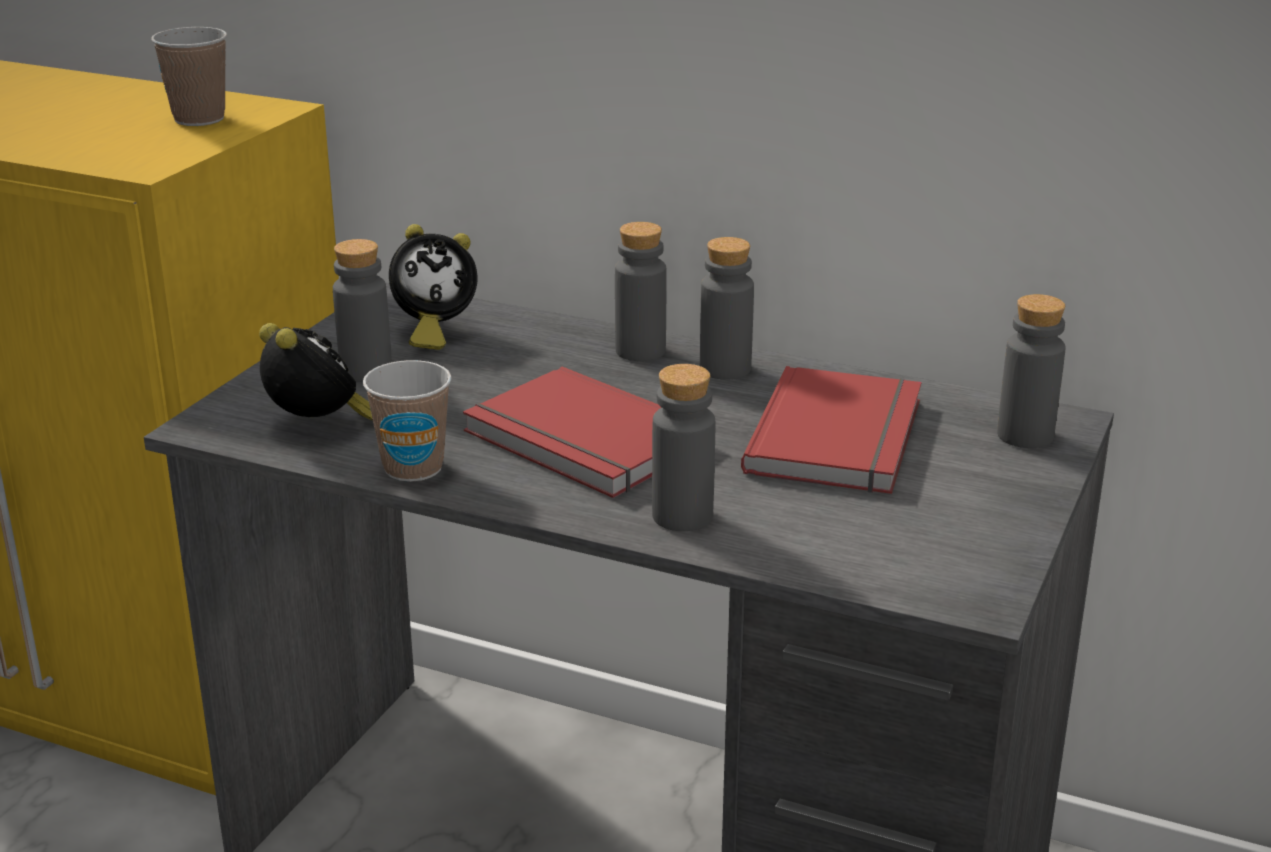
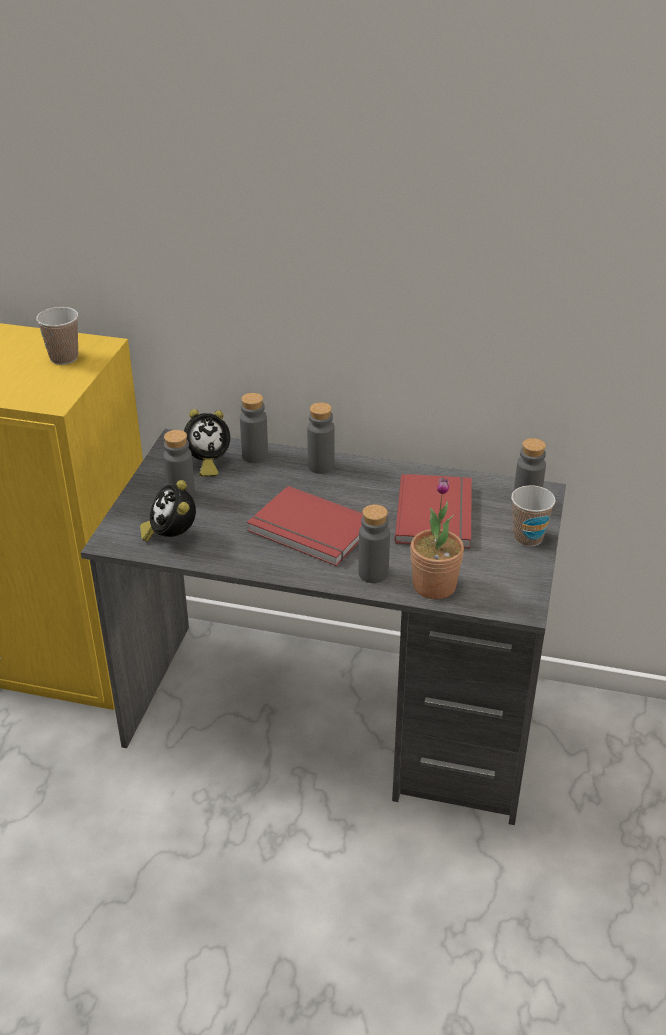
camera: 10 degrees left, 10 degrees up
(319, 428) = (171, 536): alarm clock -> alarm clock turned 150 degrees counterclockwise
(413, 468) = (230, 558): cup -> cup (528, 538)
(725, 369) = (368, 474): grey bottle -> grey bottle (255, 456)
(800, 546) = (434, 586): none -> potted plant

